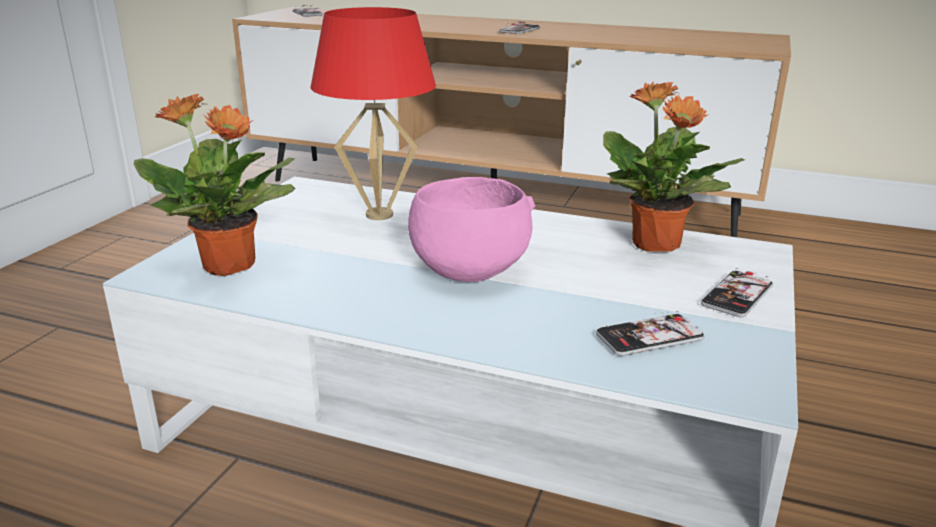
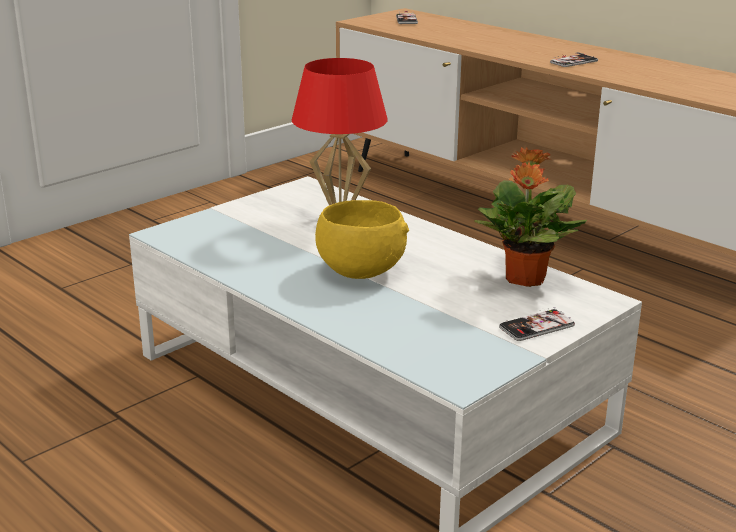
camera: 25 degrees right, 0 degrees up
(230, 266) = (210, 237): potted plant -> none
(467, 271) = (359, 271): pink bowl -> yellow bowl
(649, 336) = (434, 338): phone -> none

